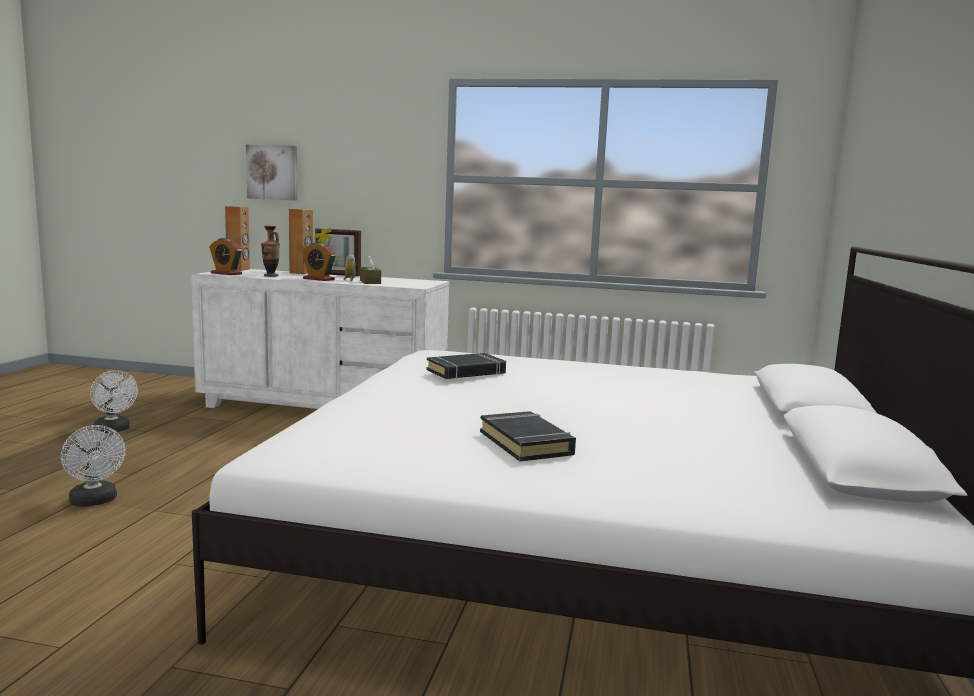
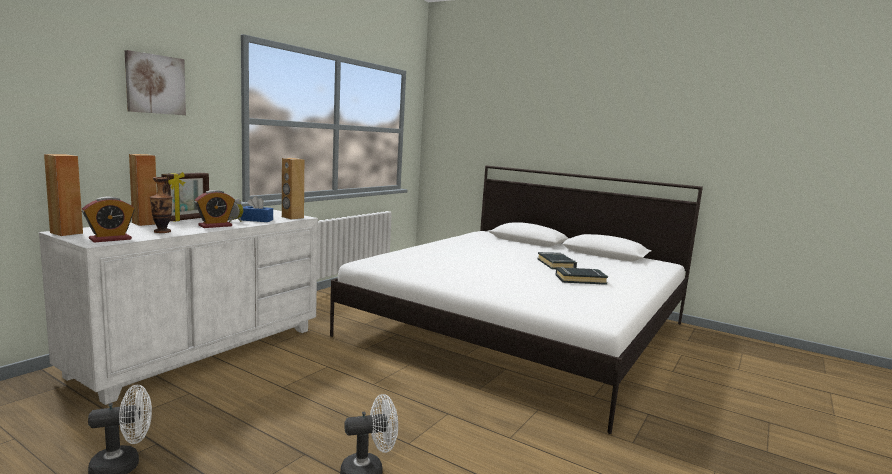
camera: 70 degrees left, 0 degrees up
(272, 172) = (51, 108): picture -> picture (155, 84)
(370, 282) = (256, 220): brown tissue box -> blue tissue box
(407, 285) = (292, 217): none -> brown speaker
(466, 372) = (443, 264): black book -> black book (556, 264)

